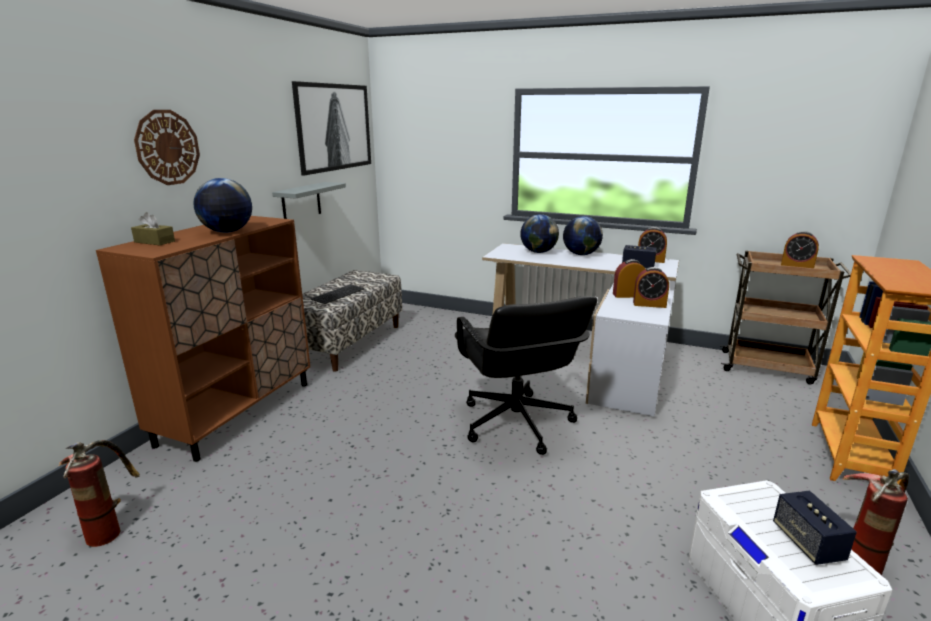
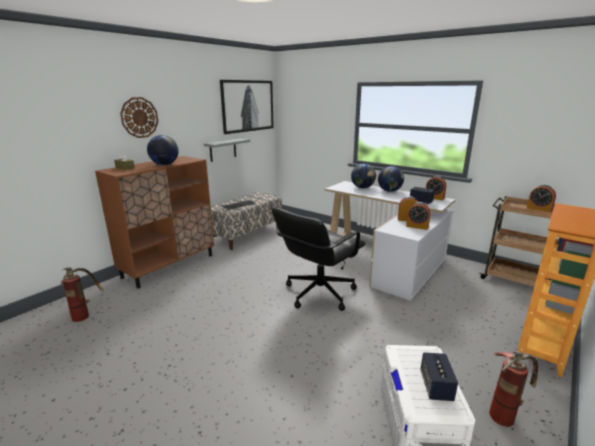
camera: 15 degrees right, 0 degrees up
(516, 424) = (318, 293): black office chair -> black office chair turned 45 degrees clockwise

